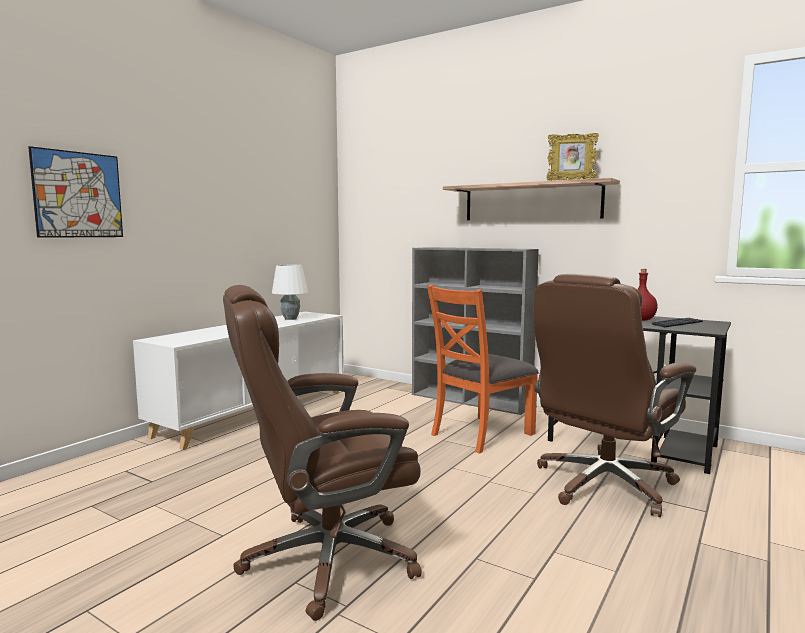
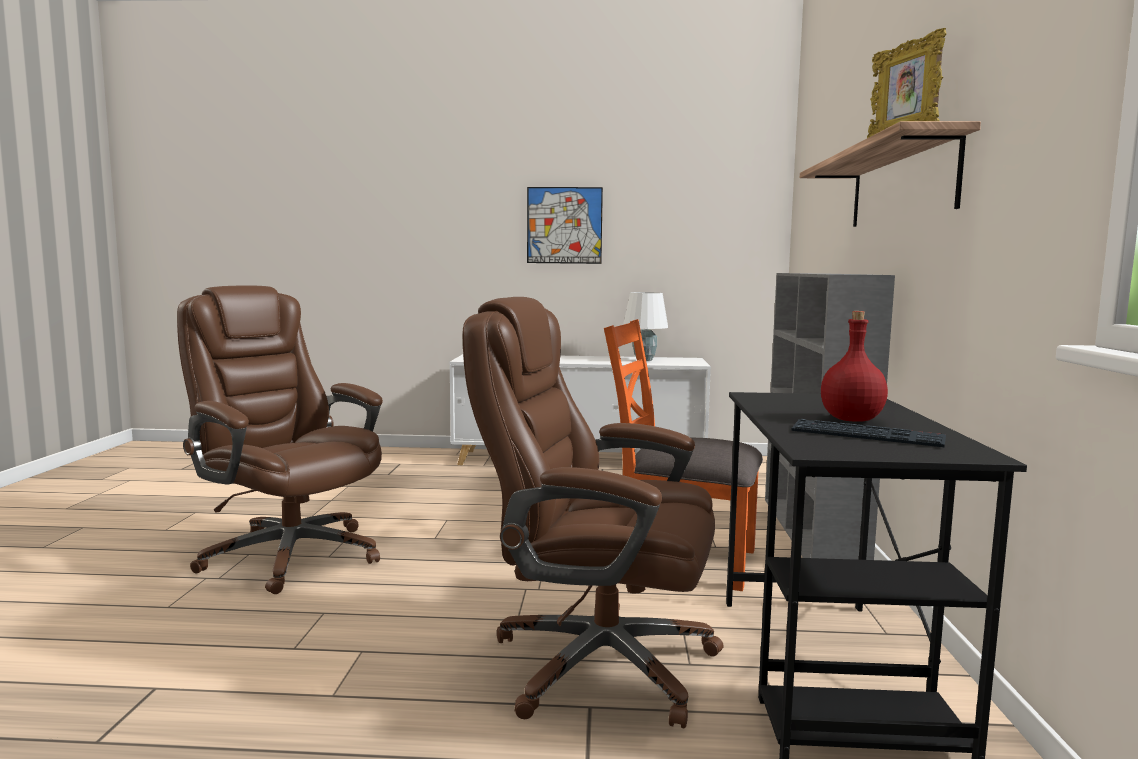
camera: 60 degrees right, 0 degrees up
(78, 195) = (426, 217): picture -> picture (564, 225)

